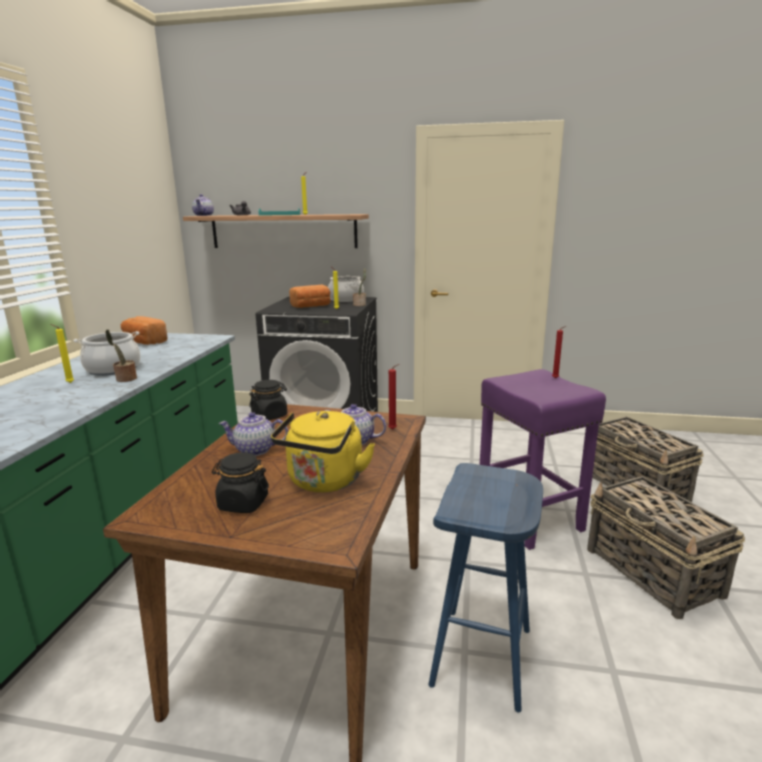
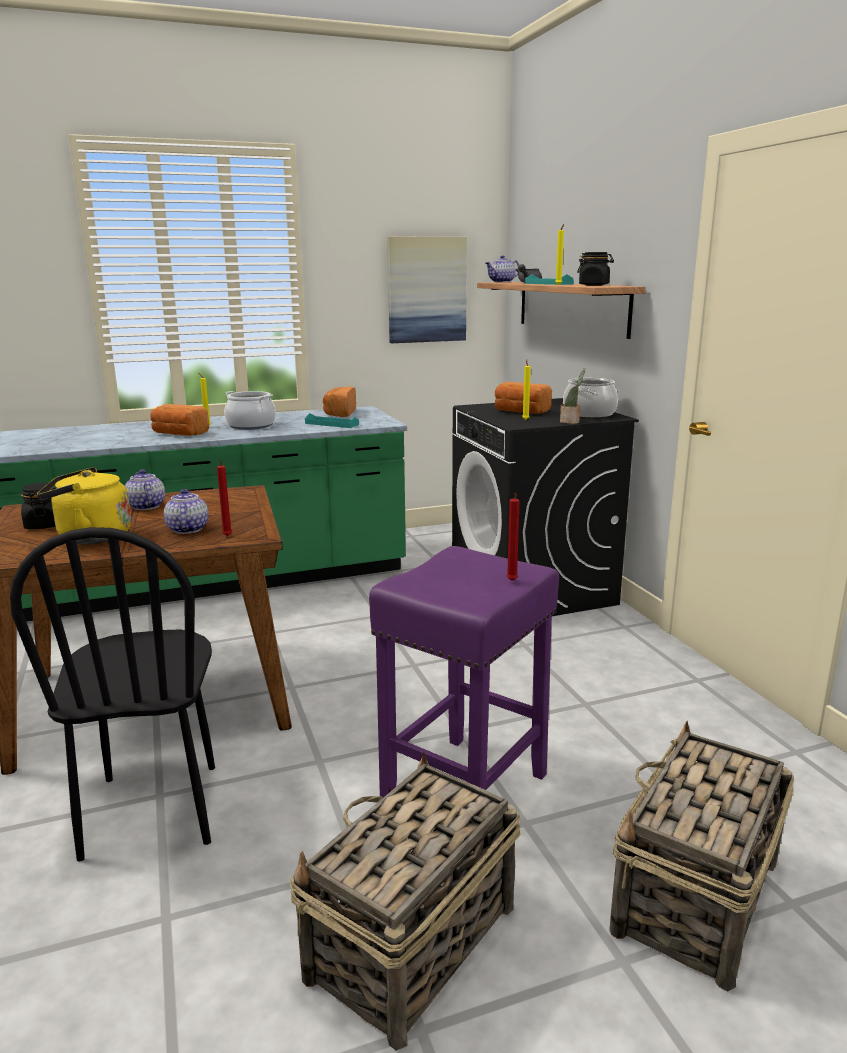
camera: 60 degrees right, 0 degrees up
(73, 395) = (179, 434): none -> bread
(125, 379) = (228, 433): potted plant -> none
(139, 224) = (426, 290): none -> picture
(178, 349) = (331, 424): none -> turquoise tray
(270, 415) = (228, 493): black jar -> black jar (594, 285)
(483, 658) = (153, 810): blue stool -> black chair

